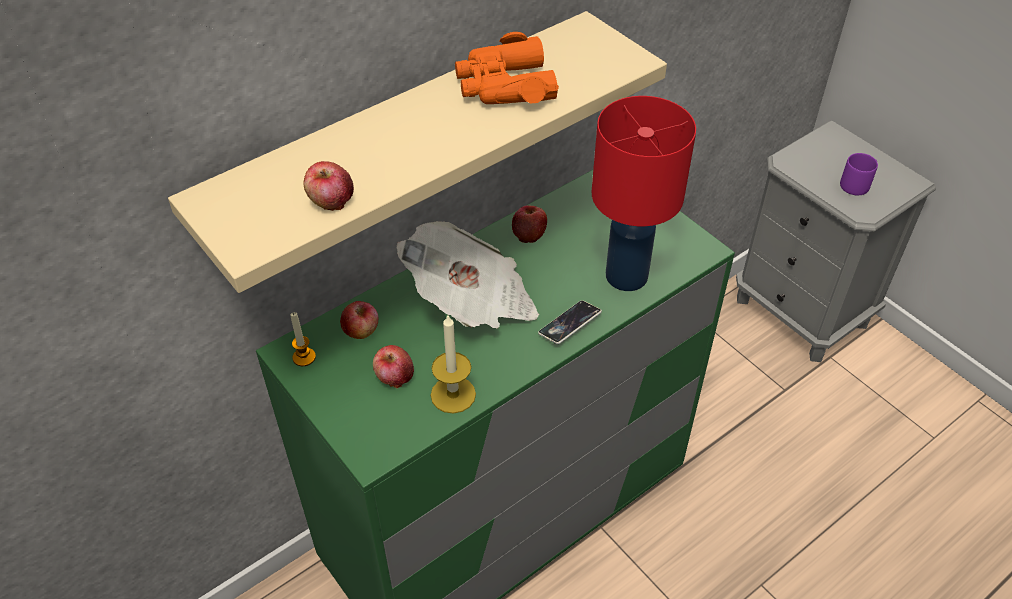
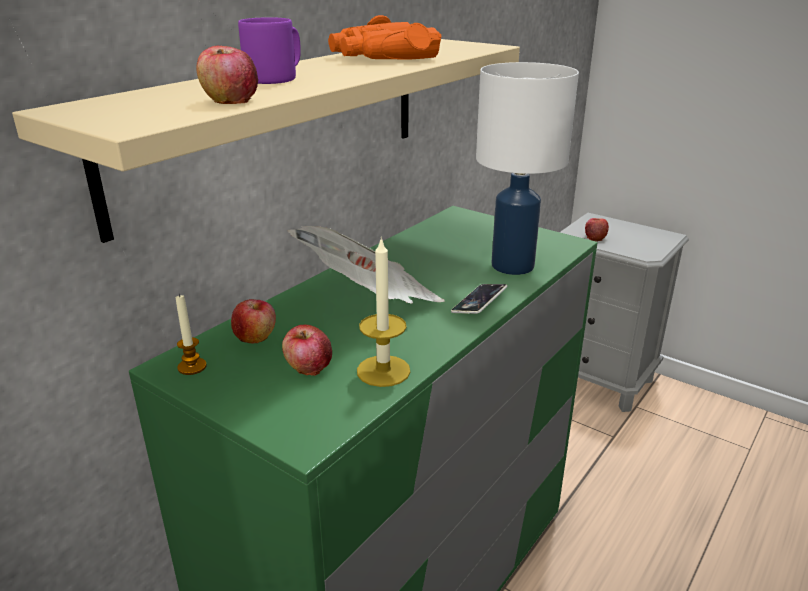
camera: 15 degrees left, 20 degrees down
(529, 234) = (404, 252): apple -> apple (595, 238)
(626, 277) = (512, 266): red table lamp -> white table lamp
(857, 185) = (631, 241): purple mug -> purple mug (276, 78)

